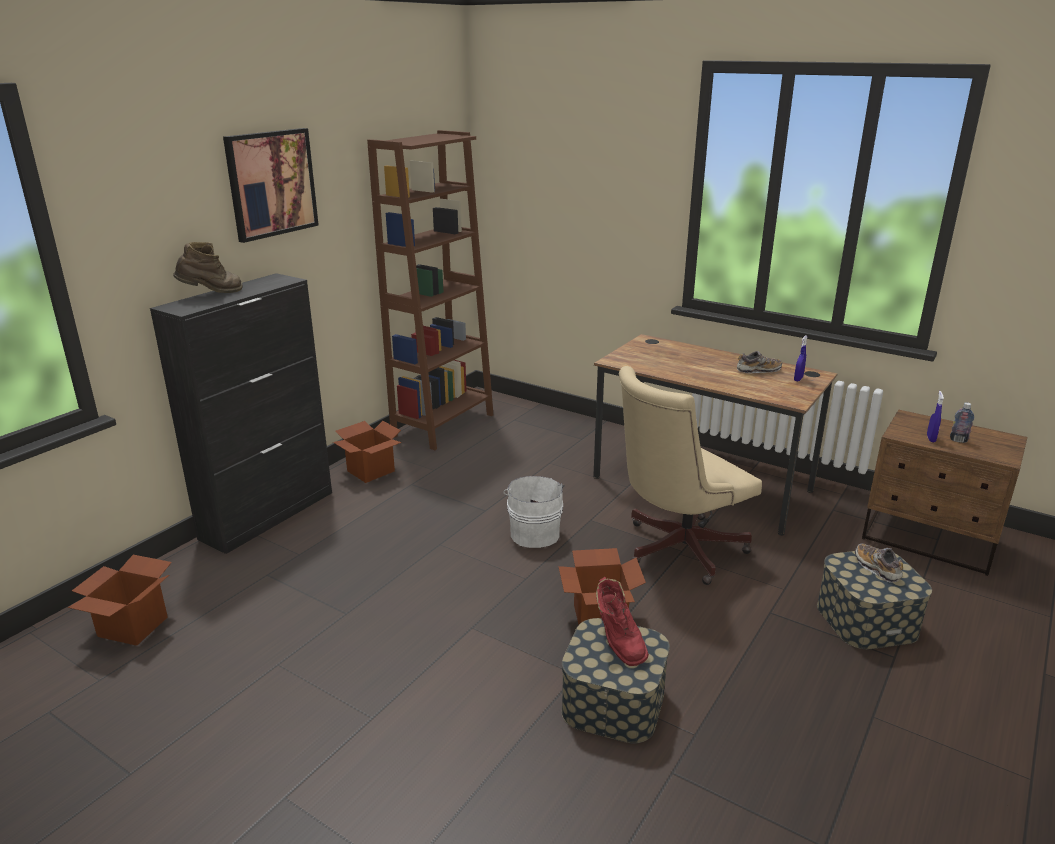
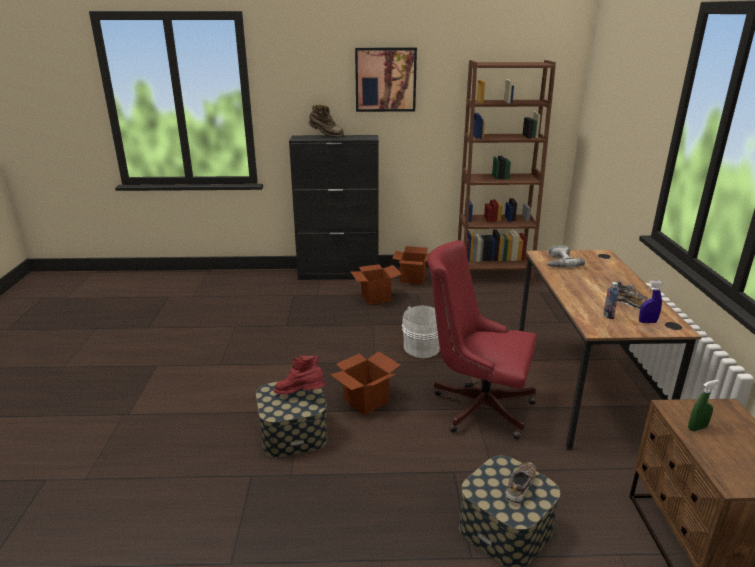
camera: 55 degrees right, 0 degrees up
(133, 626) = (229, 286): cardboard box -> cardboard box (376, 297)
(618, 642) = (301, 395): red boot -> red boot turned 75 degrees clockwise
(641, 361) = (558, 262): none -> power drill
(676, 550) = (476, 405): beige office chair -> red office chair
(931, 438) = (697, 428): blue spray bottle -> green spray bottle
(958, 440) = (725, 446): bottle -> bottle (608, 316)

